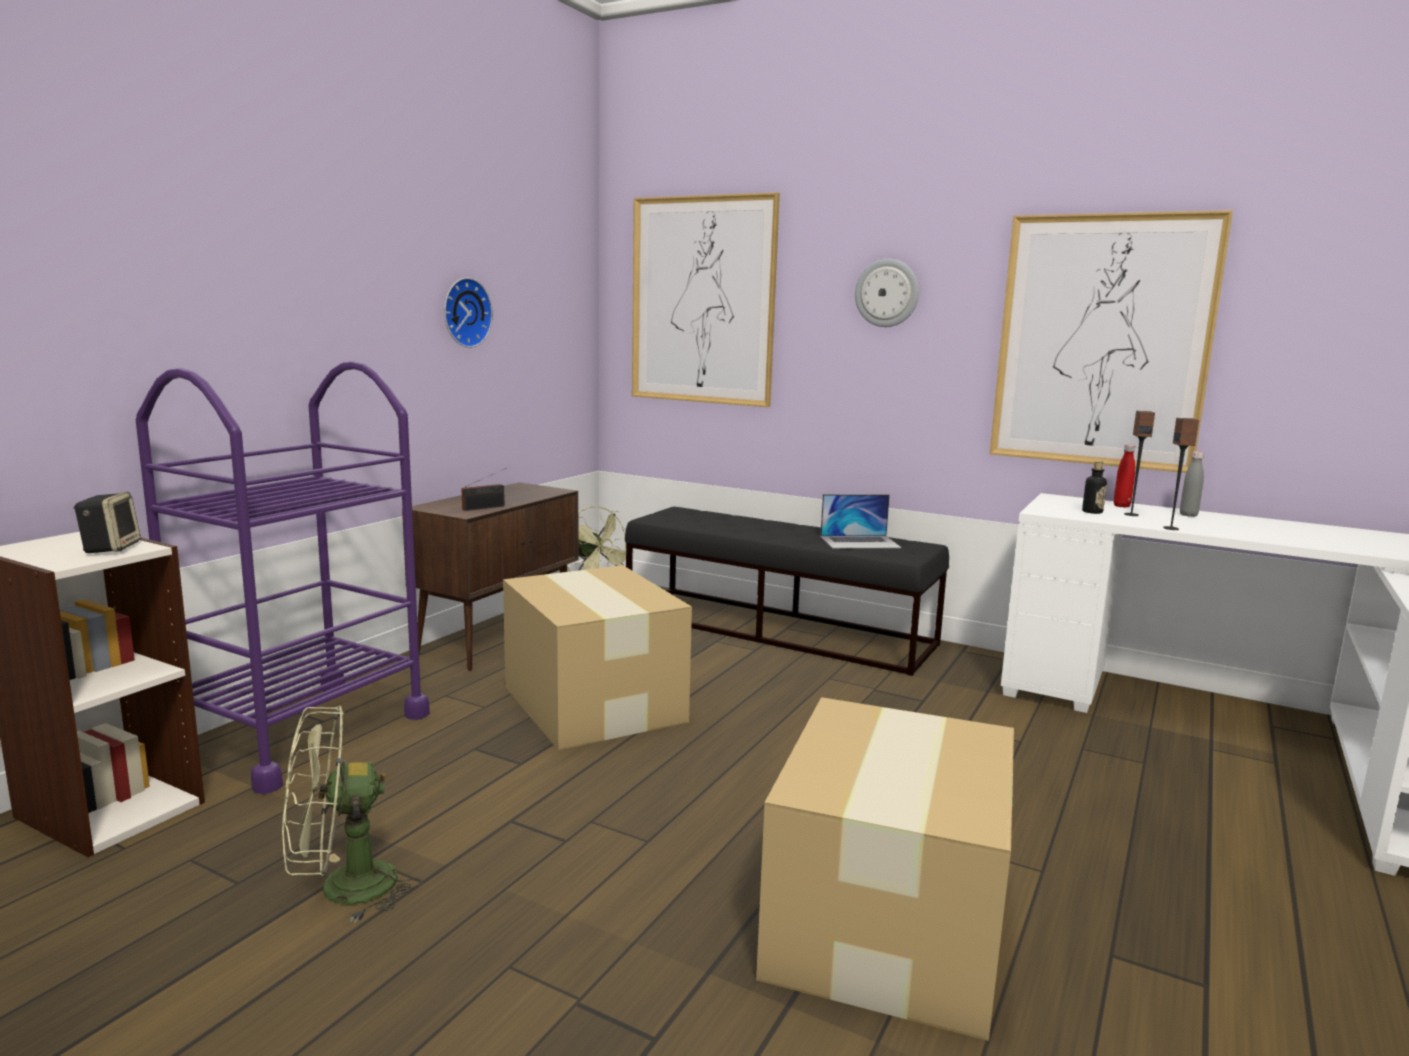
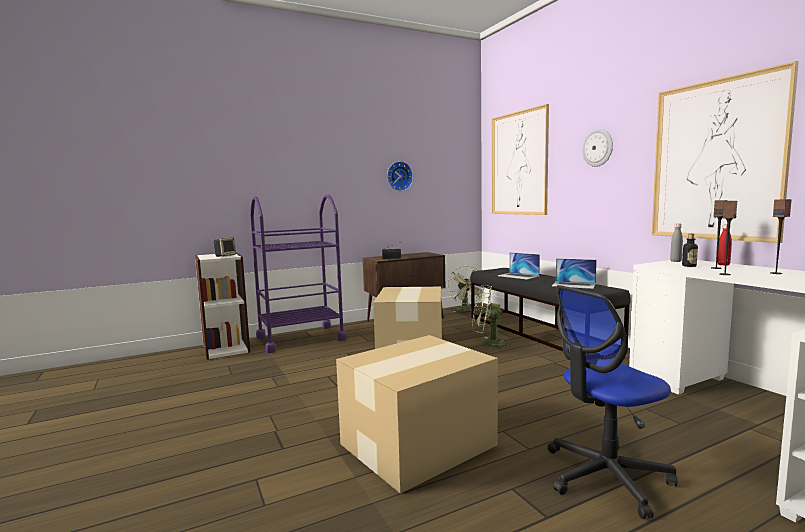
camera: 35 degrees right, 5 degrees down
(342, 890) = (254, 382): green fan -> green fan (488, 343)
(736, 527) = (518, 276): none -> laptop
(1179, 884) = (606, 476): none -> office chair
(1188, 515) = (766, 270): grey bottle -> grey bottle (675, 261)
(1212, 521) = (776, 273): none -> speaker

